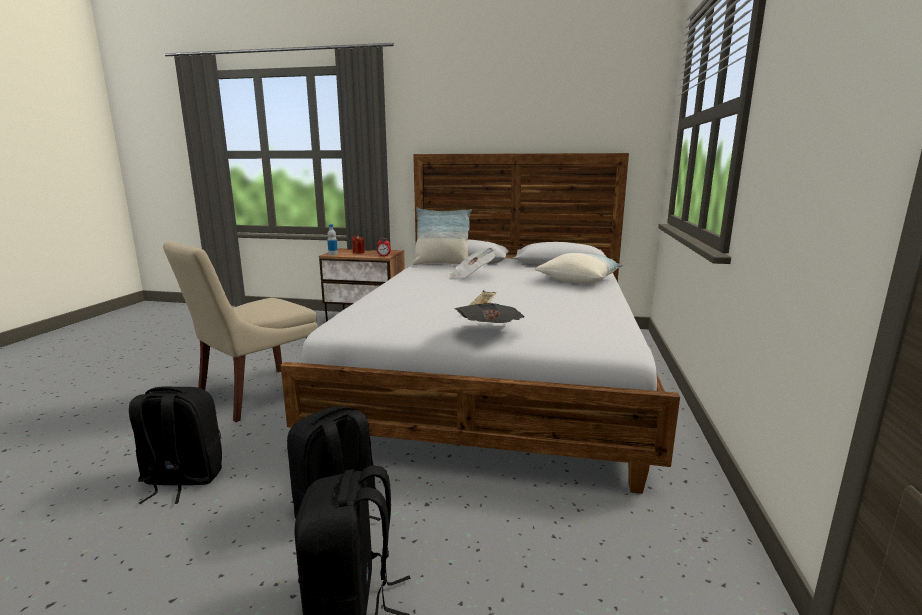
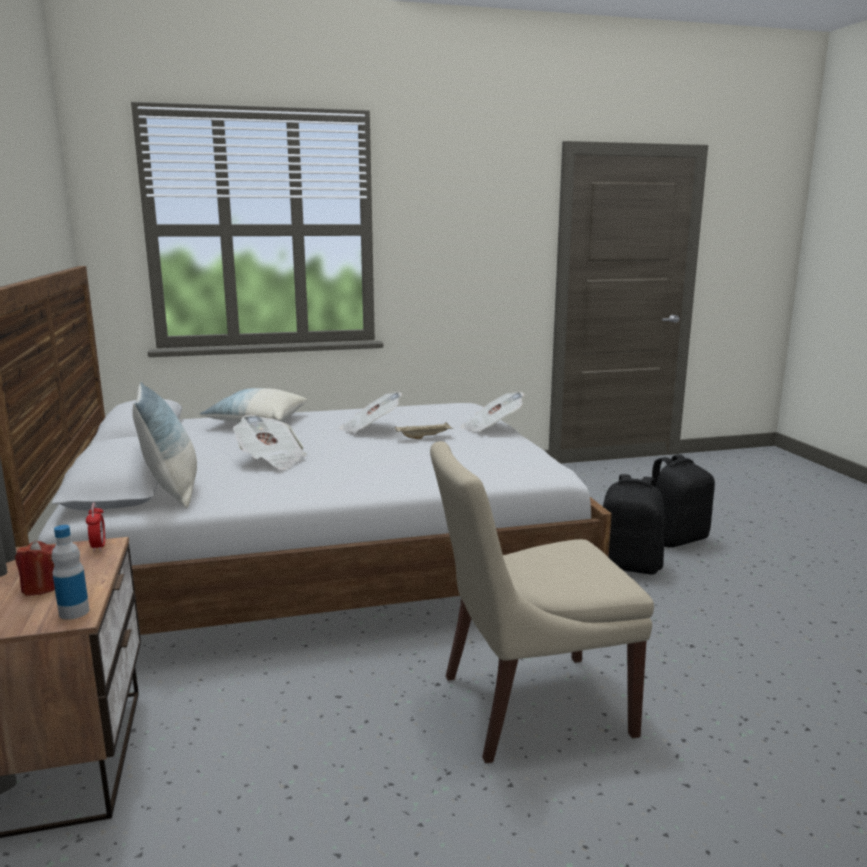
camera: 115 degrees left, 0 degrees up
(181, 480) = (708, 649): black backpack -> none
(256, 395) = (529, 706): beige chair -> beige chair turned 150 degrees clockwise
(529, 299) = (370, 428): none -> newspaper

